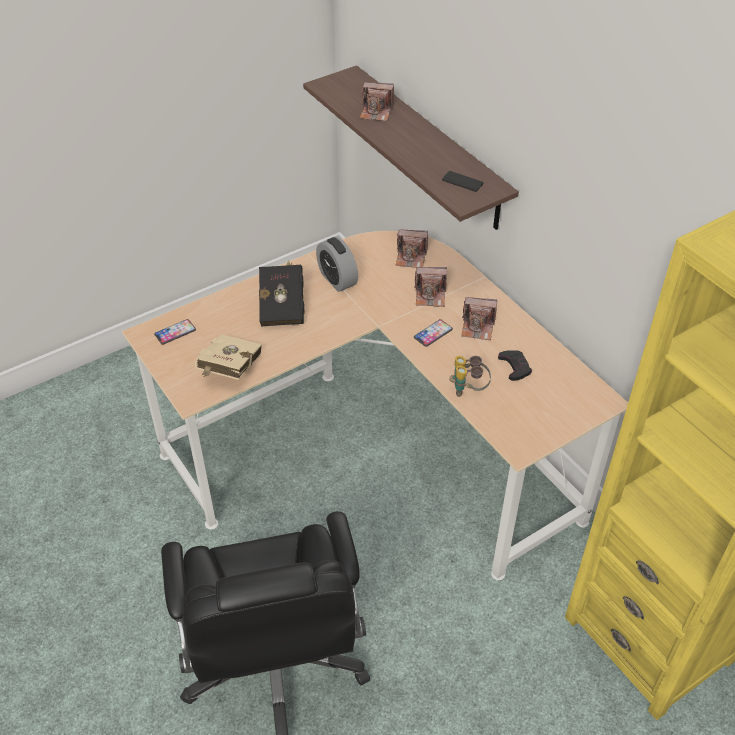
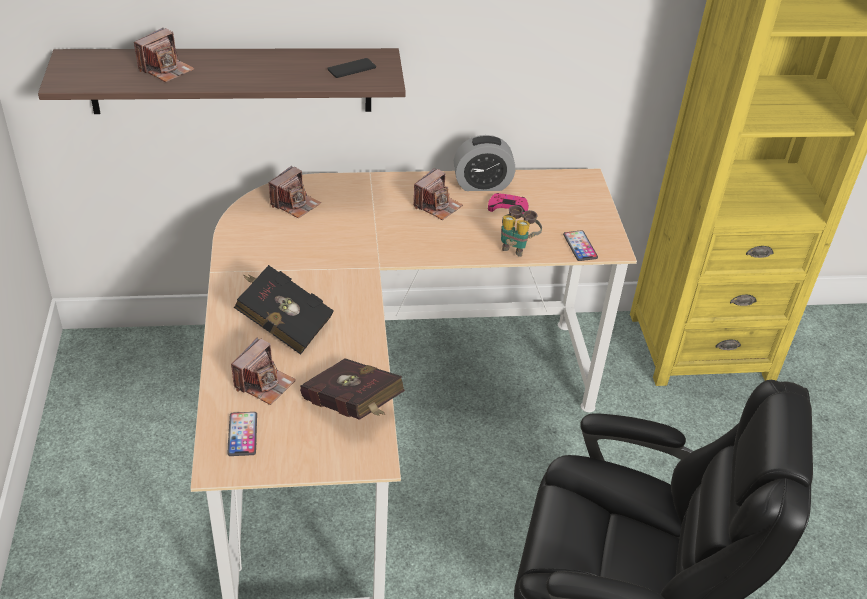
camera: 65 degrees left, 5 degrees down
(228, 371) = (353, 408): beige book -> red book
(337, 279) = (278, 267): alarm clock -> alarm clock (482, 184)
(430, 295) = (365, 215): camera -> camera (264, 383)
(433, 333) = (422, 236): phone -> phone (580, 246)
(515, 367) = (508, 207): black game controller -> pink game controller

